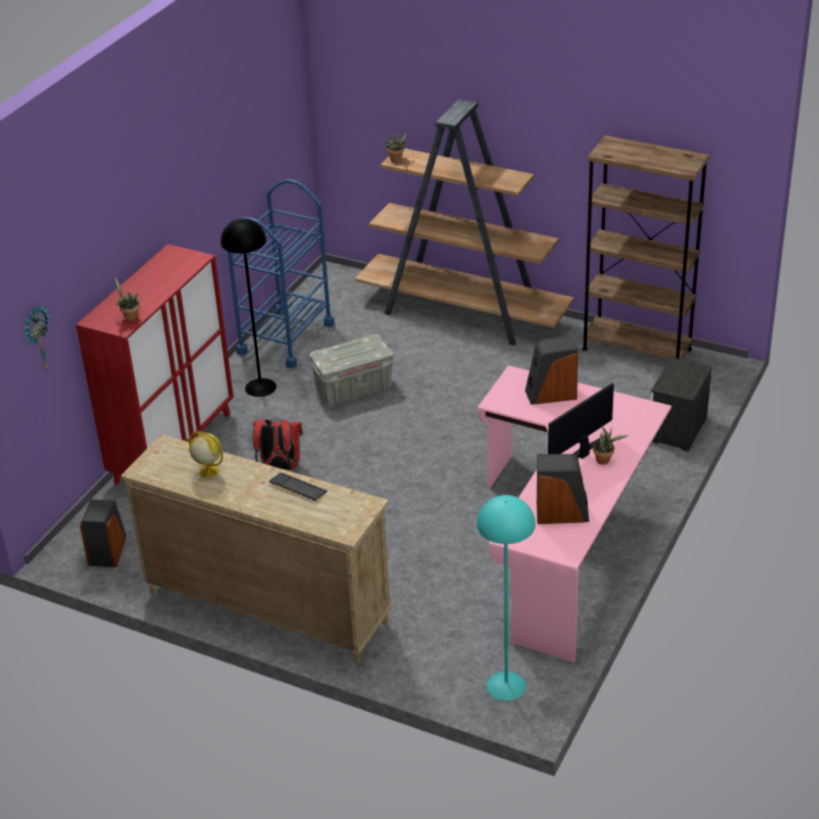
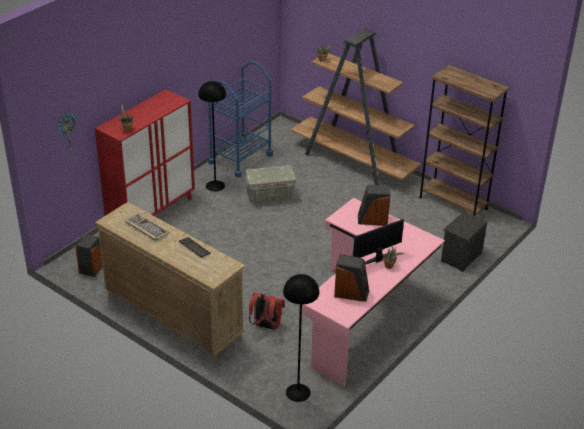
camera: 10 degrees right, 0 degrees up
(208, 470) = (146, 228): globe -> keyboard
(279, 467) = (209, 235): red backpack -> red backpack (266, 326)
(506, 685) = (298, 392): turquoise floor lamp -> black floor lamp

